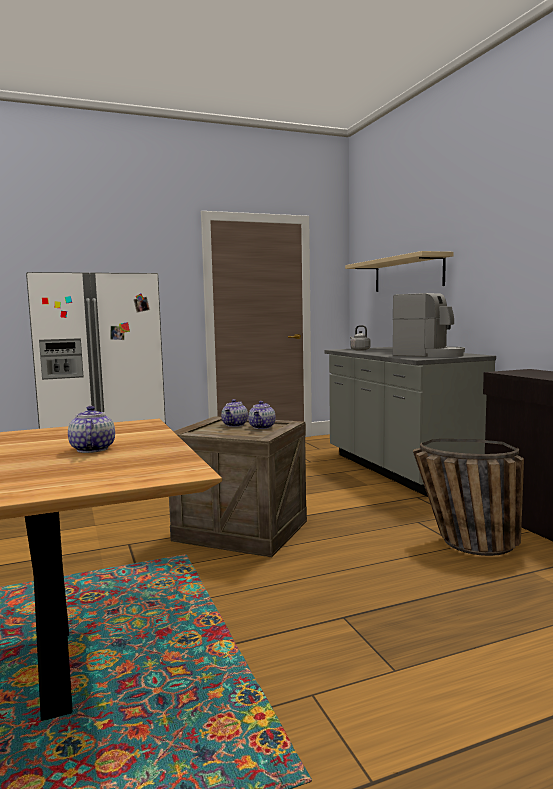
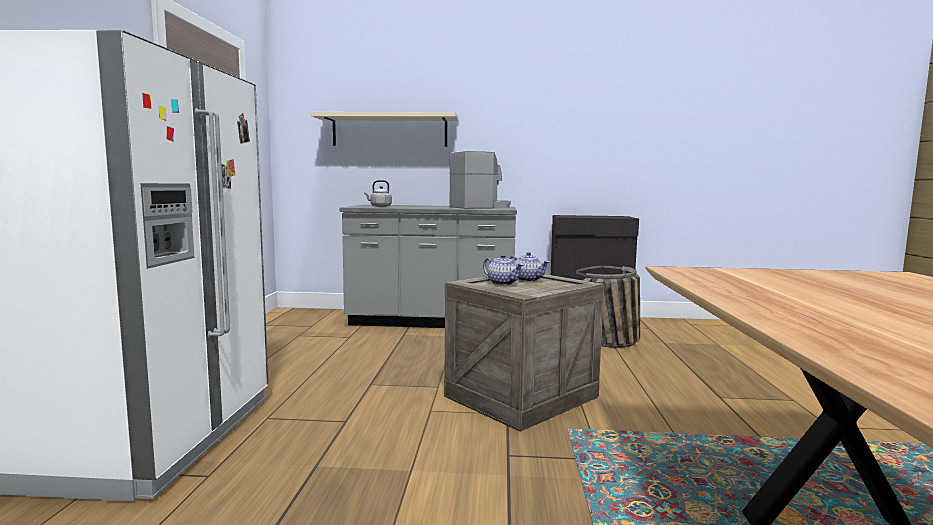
camera: 65 degrees left, 0 degrees up
(92, 449) = (819, 282): teapot -> none

